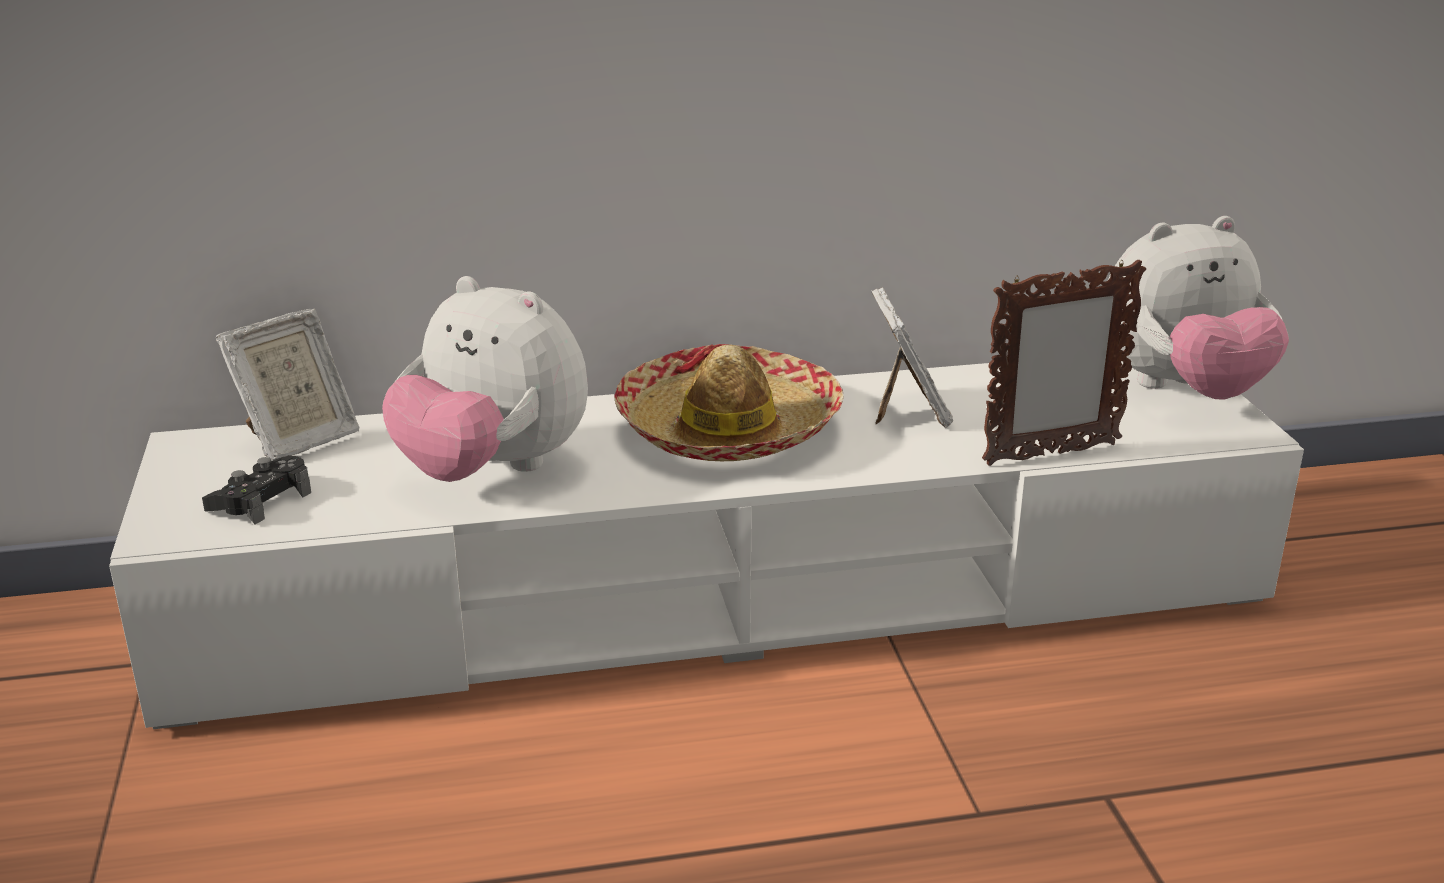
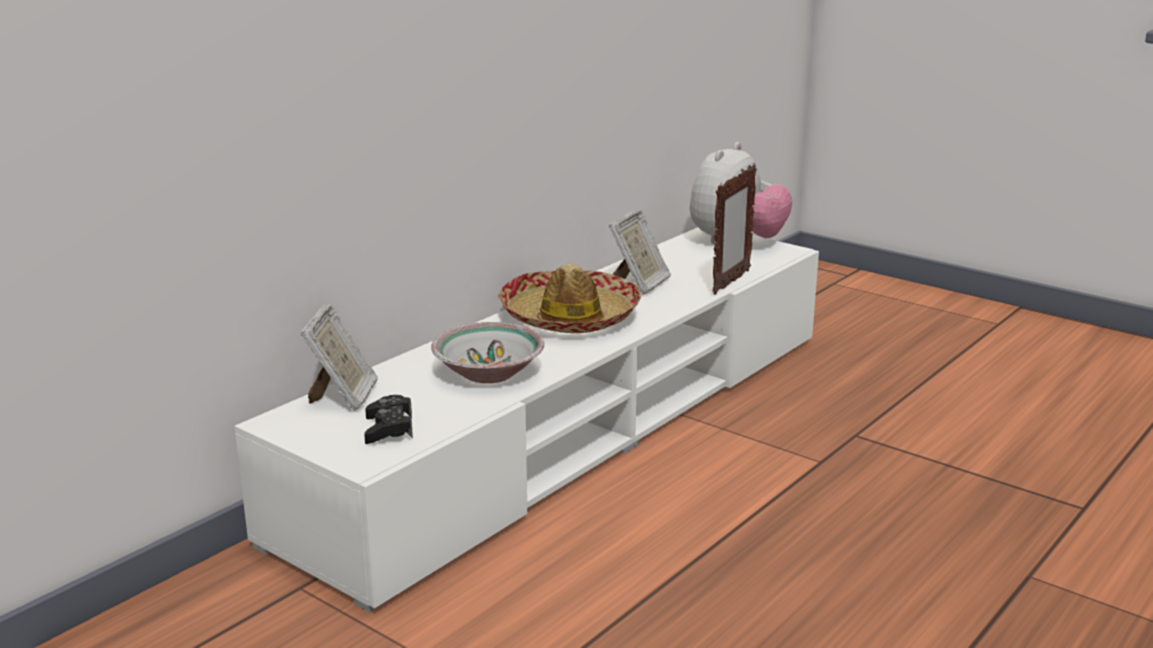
camera: 40 degrees left, 5 degrees down
(492, 470) = (489, 372): plush toy -> bowl
(908, 412) = (639, 284): picture frame -> picture frame turned 75 degrees clockwise

